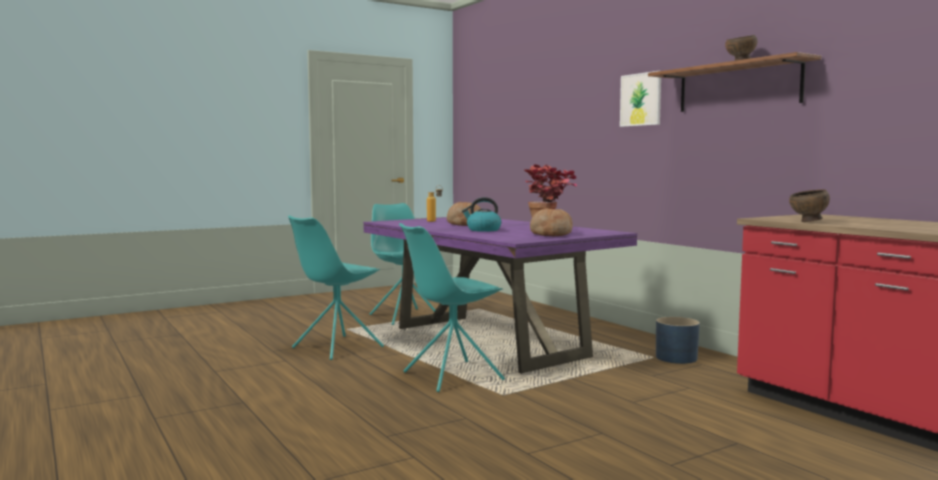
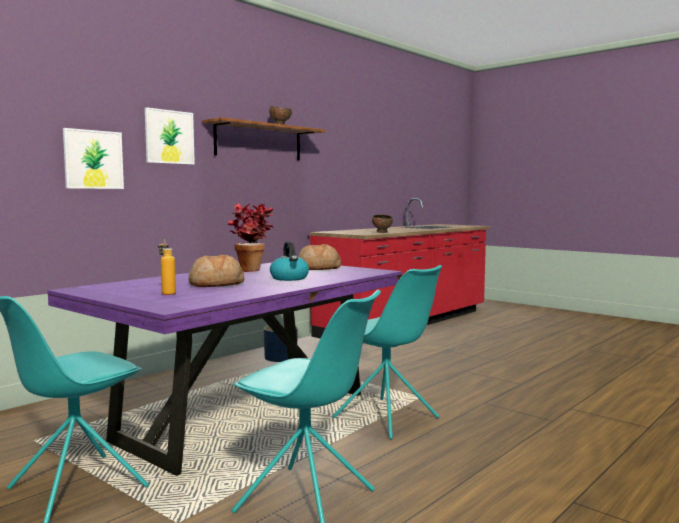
camera: 105 degrees left, 0 degrees up
(588, 128) = (93, 159): none -> picture

